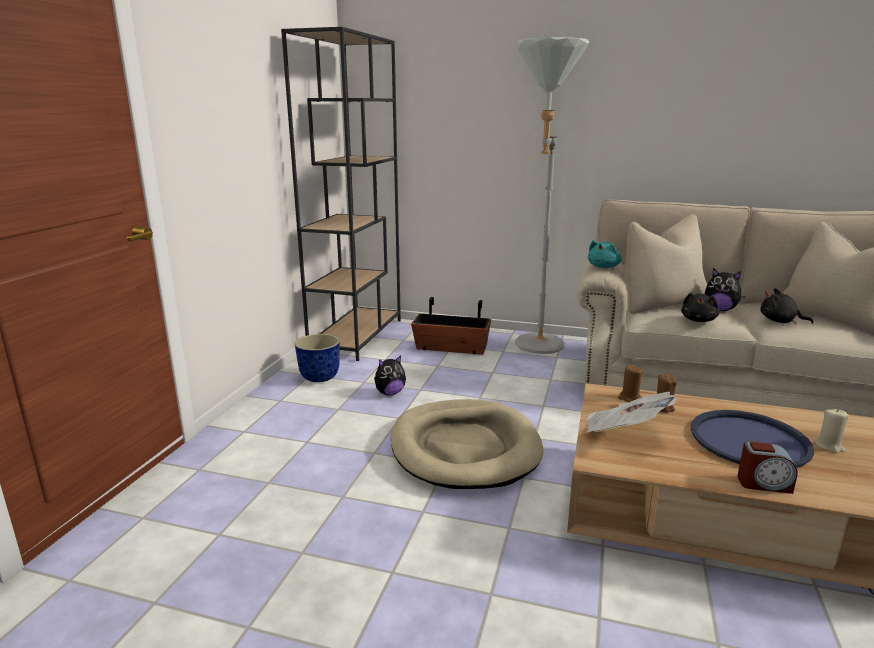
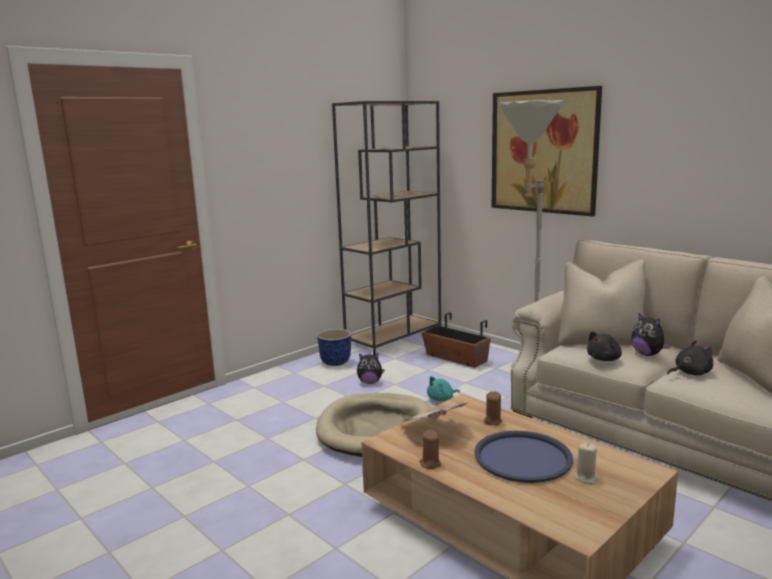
camera: 30 degrees right, 5 degrees down
(537, 104) = (544, 151): none -> picture
(604, 267) = (548, 300): turquoise plush toy -> turquoise plush toy (442, 399)
(629, 398) = (477, 409): brown candle -> brown candle (430, 464)
(763, 483) = (481, 484): alarm clock -> none
(780, 321) = (690, 373): black plush toy -> black plush toy turned 105 degrees clockwise

